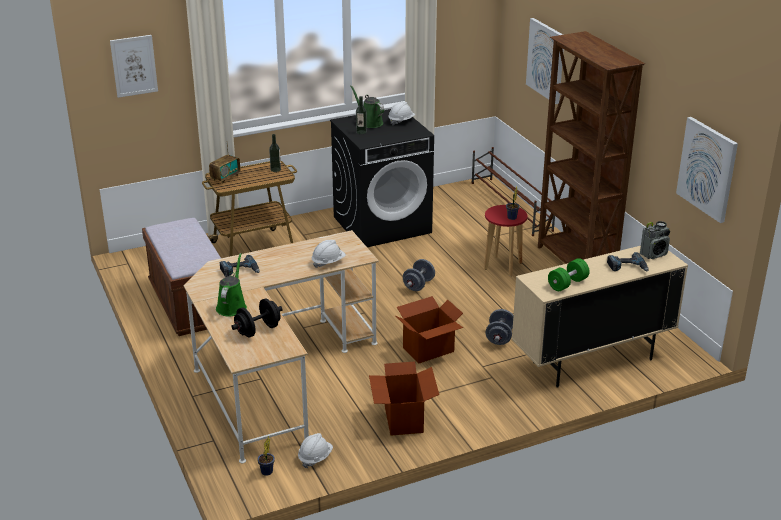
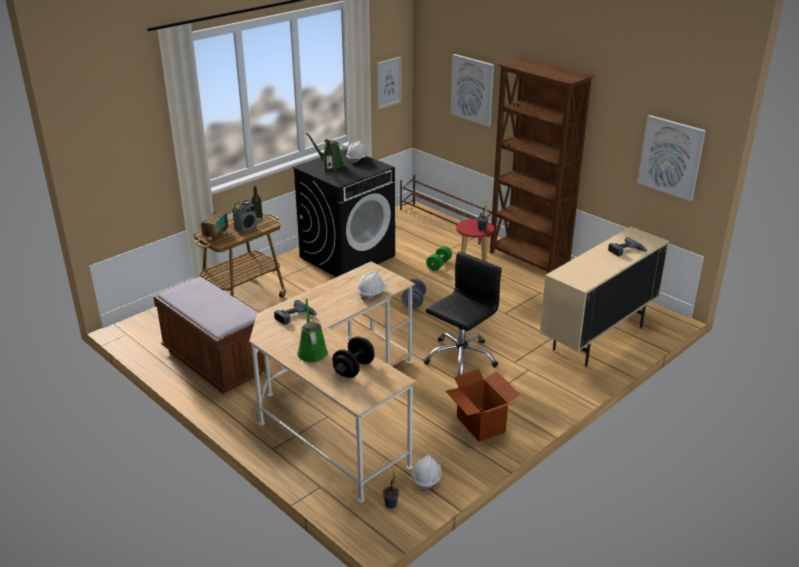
camera: 20 degrees left, 0 degrees up
(134, 66) = (114, 135): picture -> picture (388, 83)
(429, 350) = (460, 358): cardboard box -> black office chair
(499, 337) = (511, 334): grey dumbbell -> none
(567, 284) = (592, 273): green dumbbell -> green dumbbell (439, 265)
(654, 254) = (637, 237): radio -> radio (246, 228)

